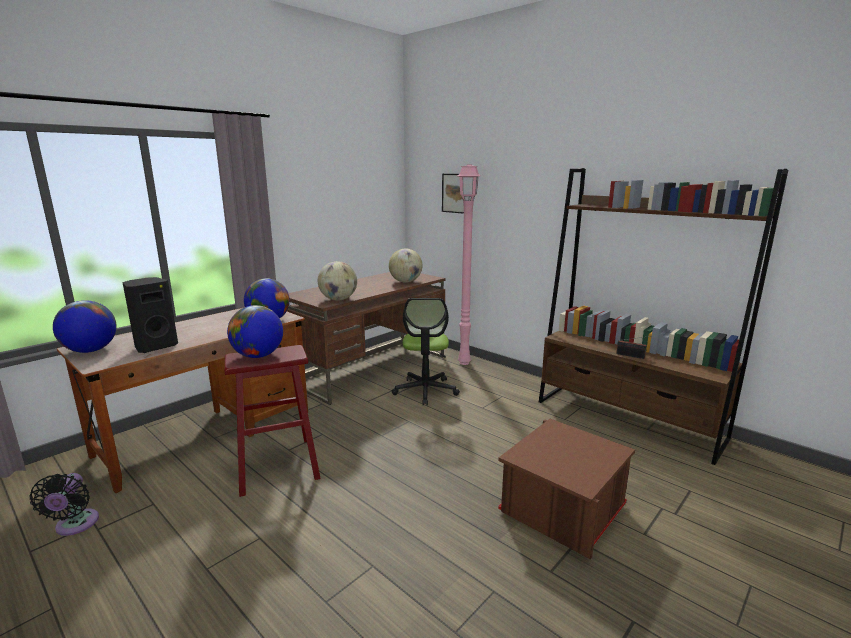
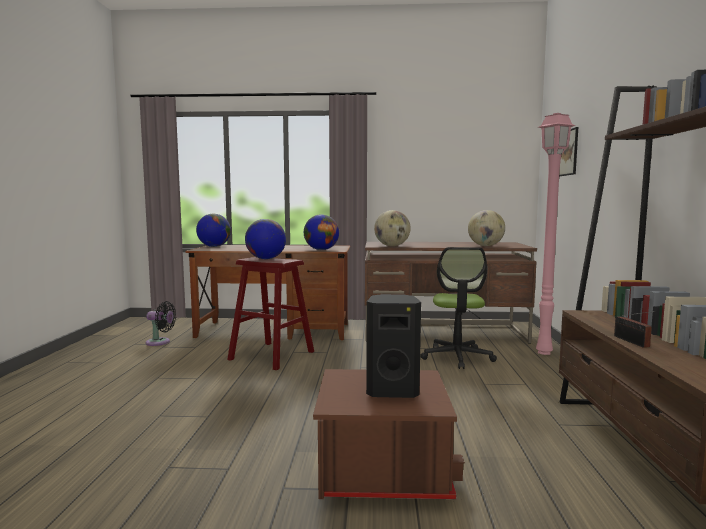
camera: 50 degrees right, 10 degrees down
(75, 525) = (160, 342): black fan -> black fan turned 120 degrees counterclockwise
(155, 346) = (238, 249): black speaker -> black speaker (392, 391)
(425, 390) = (457, 357): office chair -> office chair turned 45 degrees counterclockwise

